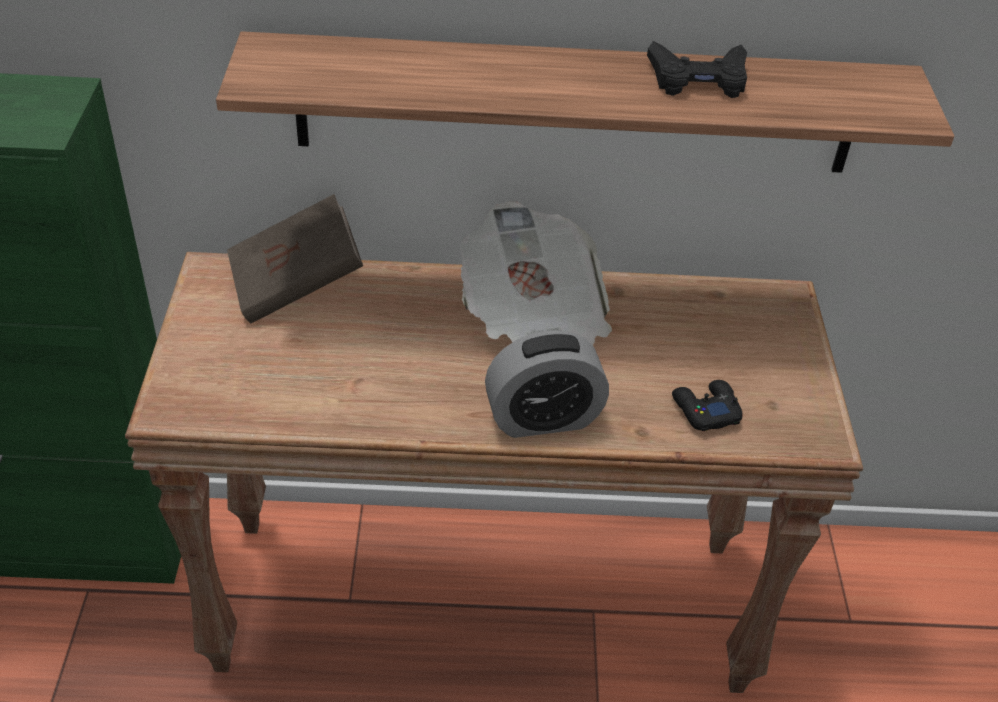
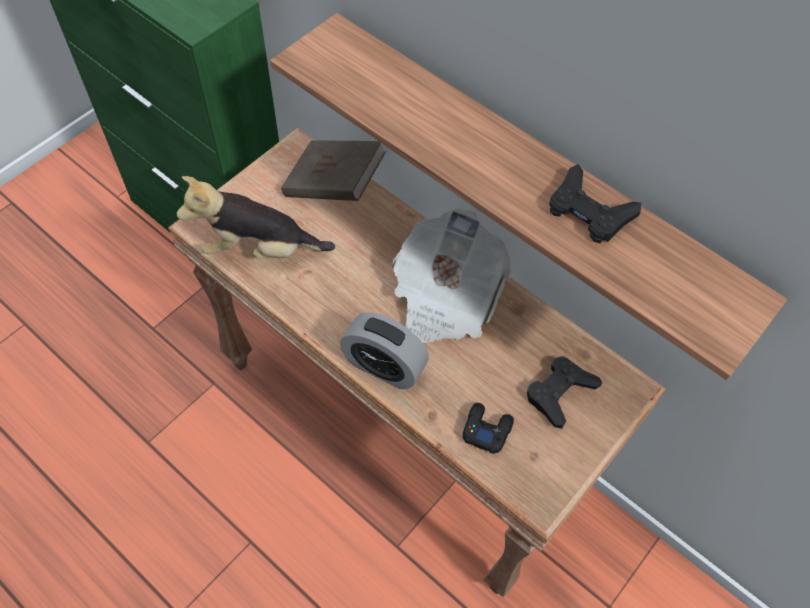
camera: 40 degrees right, 15 degrees up
(275, 391) = (260, 249): none -> plush toy
(732, 338) = (559, 393): none -> black game controller

